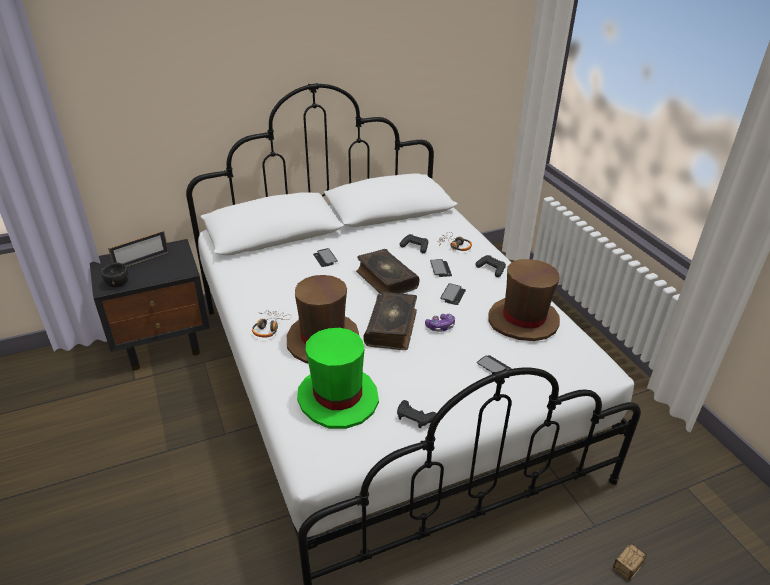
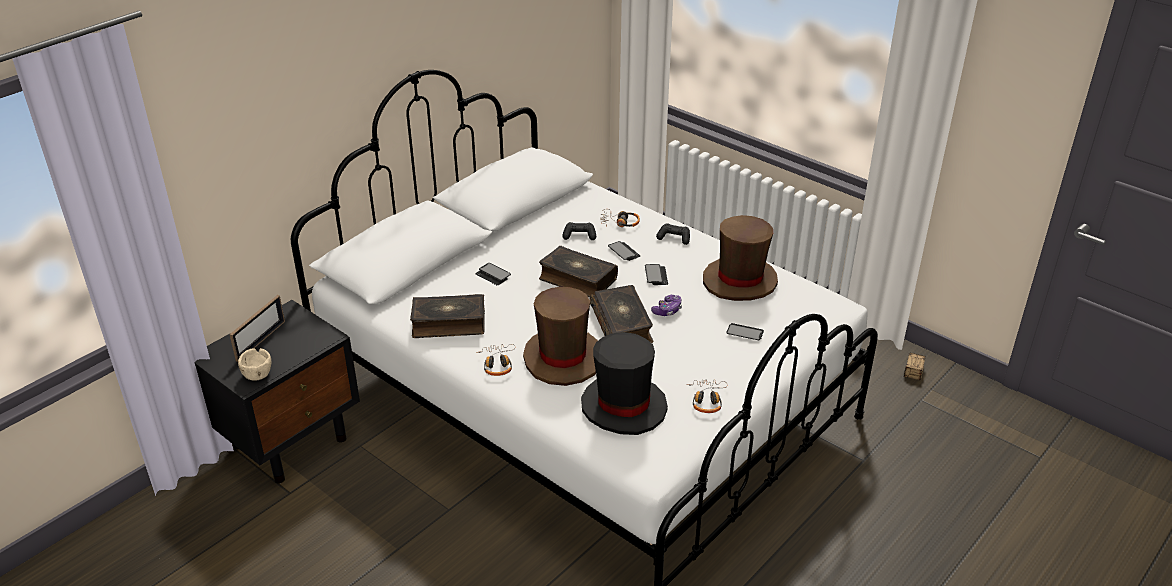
camera: 25 degrees left, 0 degrees up
(117, 283) = (257, 374): black bowl -> beige bowl
(261, 285) = (448, 323): none -> book
(338, 398) = (623, 406): green hat -> black hat
(415, 418) = (706, 400): black game controller -> headphones
(617, 578) = (904, 495): storage box -> storage box (911, 382)

